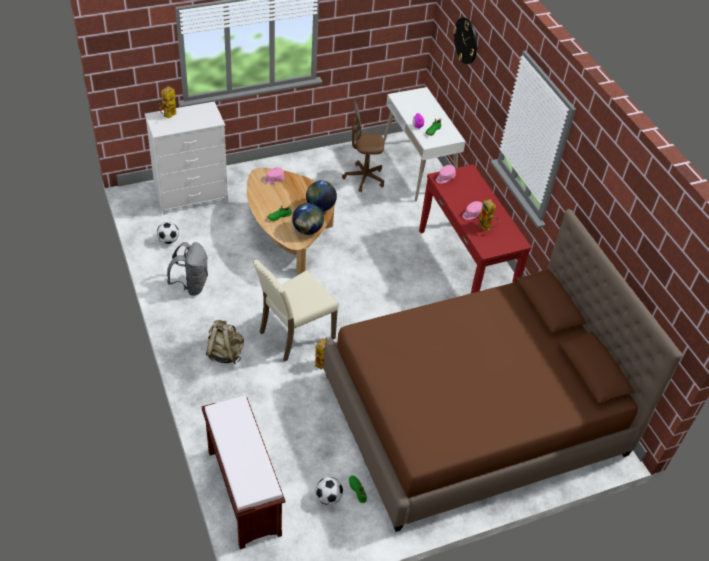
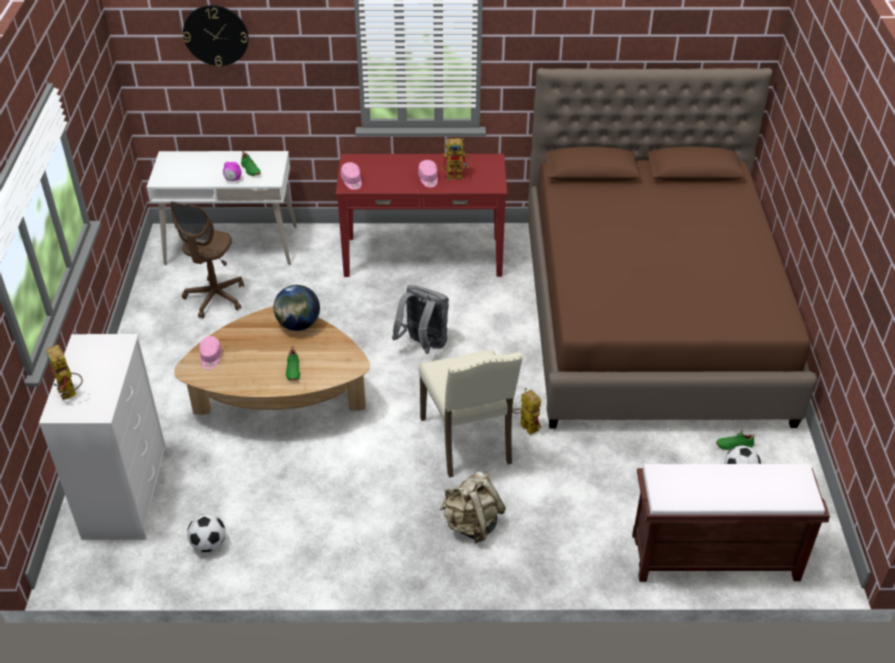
camera: 65 degrees left, 5 degrees down
(191, 285) = (321, 535): grey backpack -> grey backpack (423, 345)
(307, 230) = (337, 348): globe -> none

